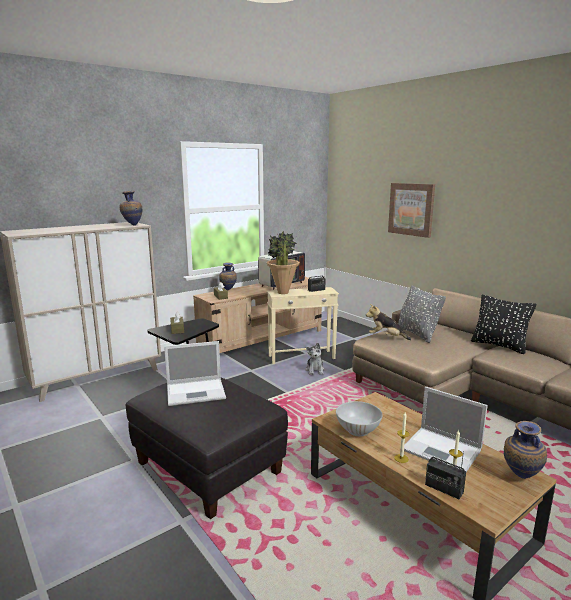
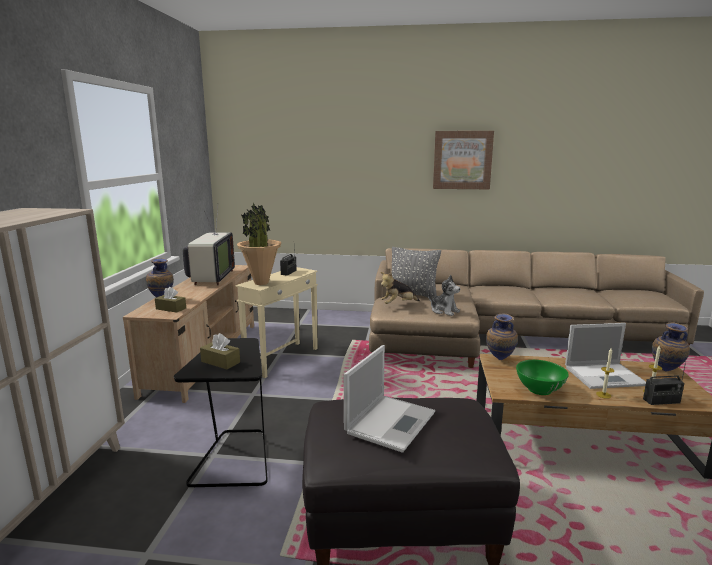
camera: 45 degrees left, 0 degrees up
(132, 225) = (58, 211): vase -> vase (499, 360)
(315, 370) = (318, 367): plush toy -> plush toy (444, 311)
(358, 430) = (539, 389): white bowl -> green bowl
(411, 209) = (338, 170): picture -> picture (462, 160)
(499, 346) = (476, 287): black pillow -> none

